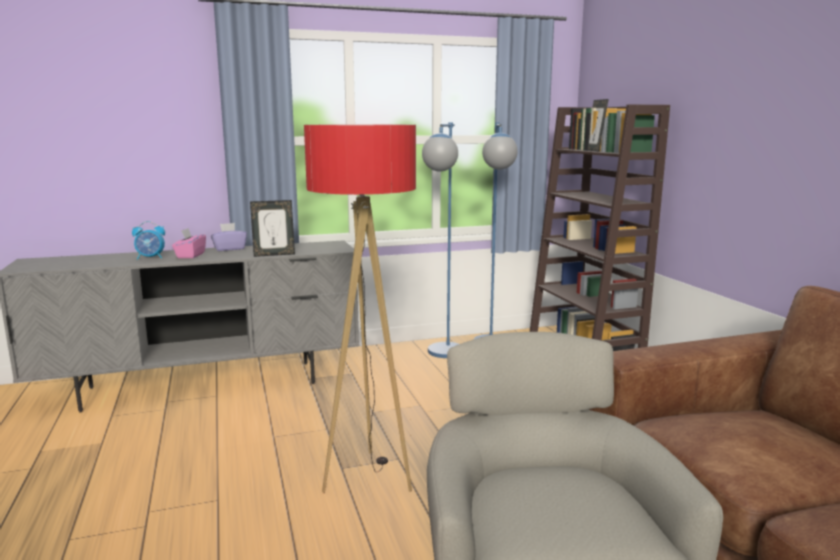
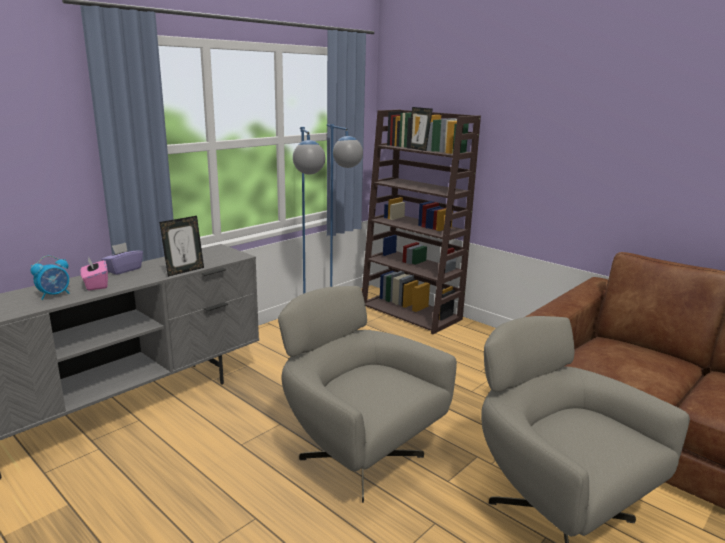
camera: 30 degrees left, 5 degrees up
(368, 477) = (358, 456): floor lamp -> grey armchair

